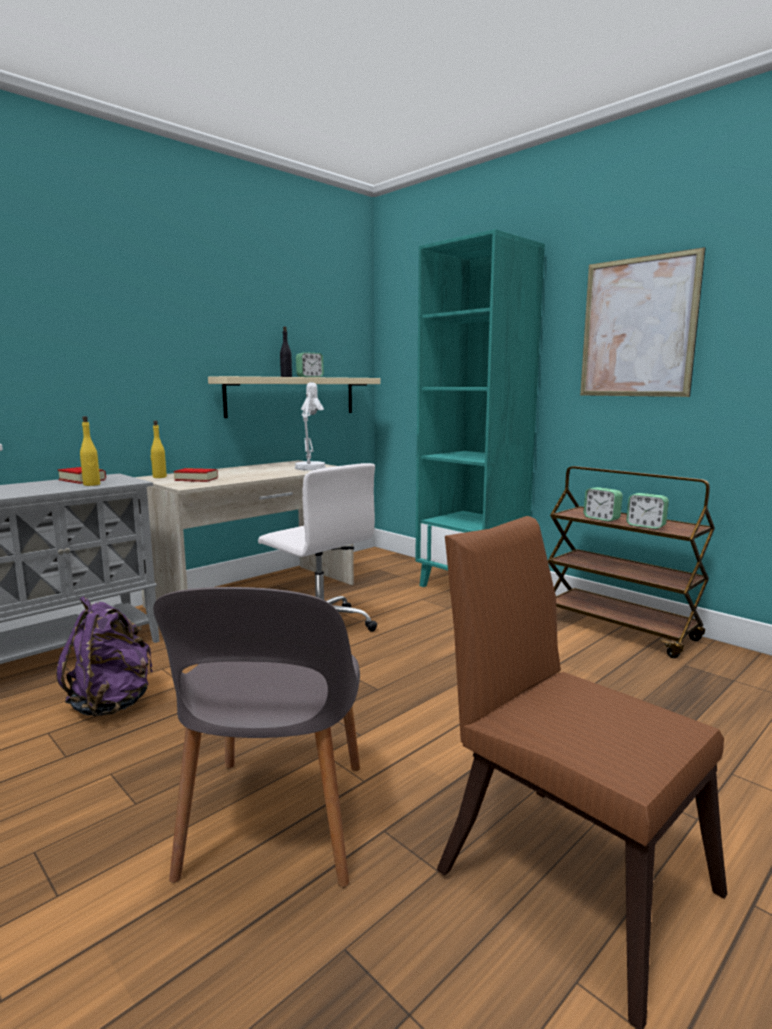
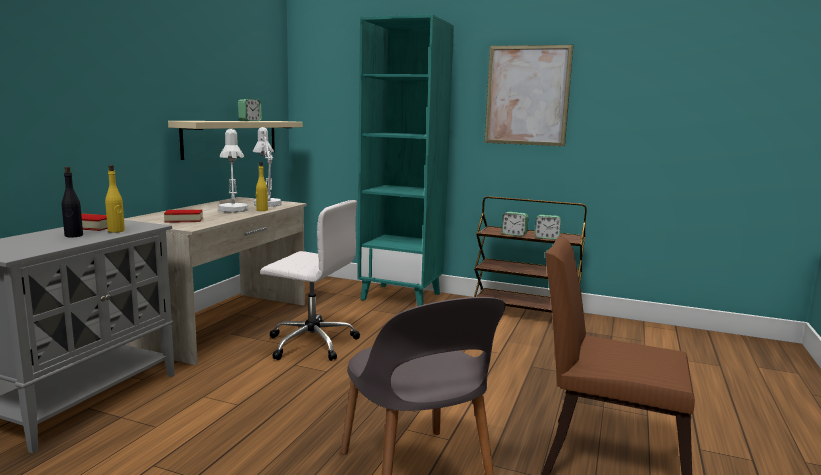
camera: 25 degrees left, 0 degrees up
(112, 703) = (189, 431): purple backpack -> none
(159, 477) = (140, 219): yellow bottle -> yellow bottle (262, 210)
(262, 473) = (233, 211): none -> white table lamp
(286, 376) = (231, 120): black bottle -> black bottle (73, 236)

